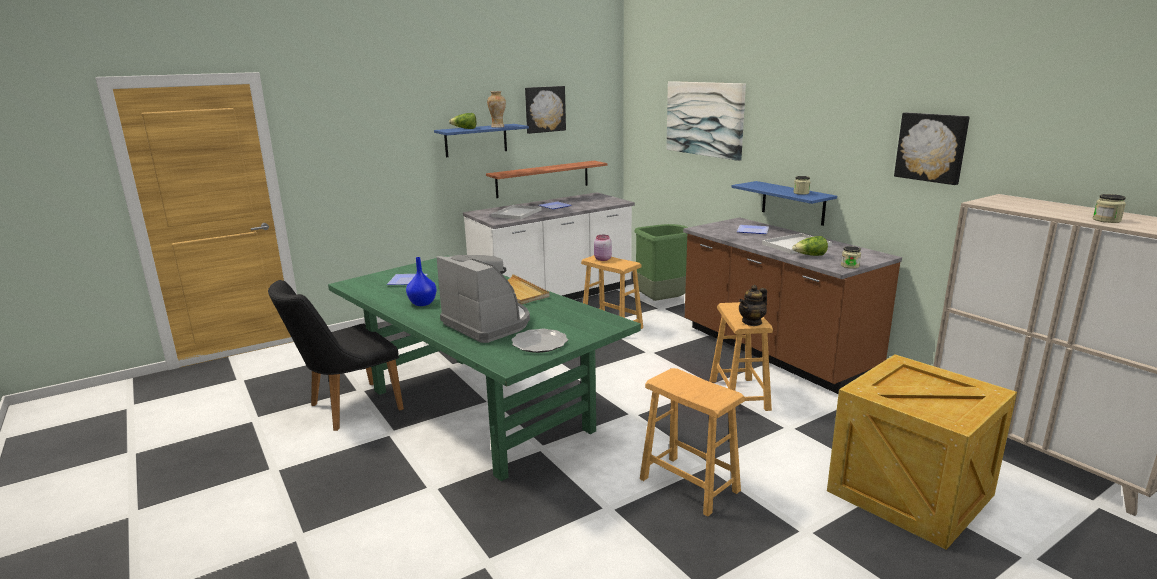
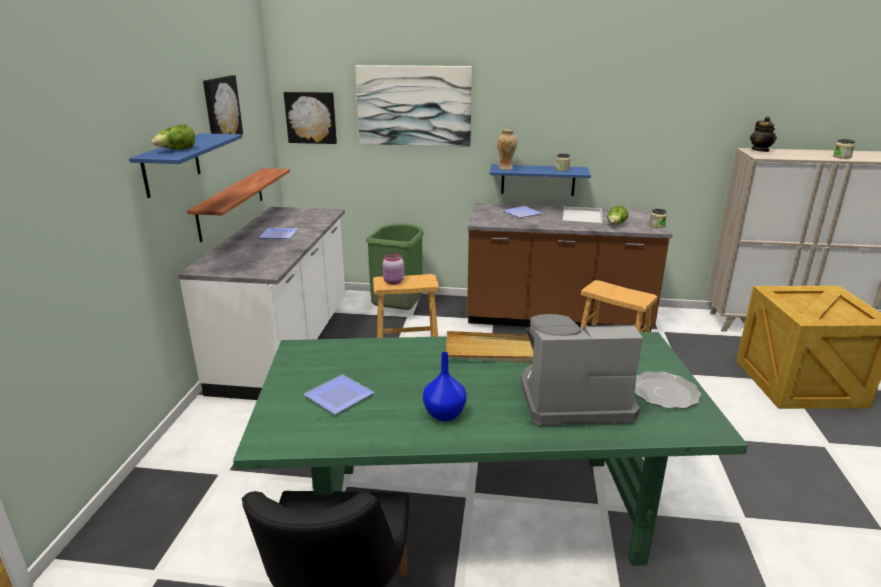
camera: 50 degrees left, 5 degrees up
(498, 127) = (210, 141): vase -> vase (506, 168)
(516, 213) = (259, 256): white tray -> none
(689, 485) = (731, 459): brown stool -> none
(752, 322) = (640, 297): teapot -> teapot (760, 150)
(931, 147) = (678, 116): picture -> picture (311, 117)

